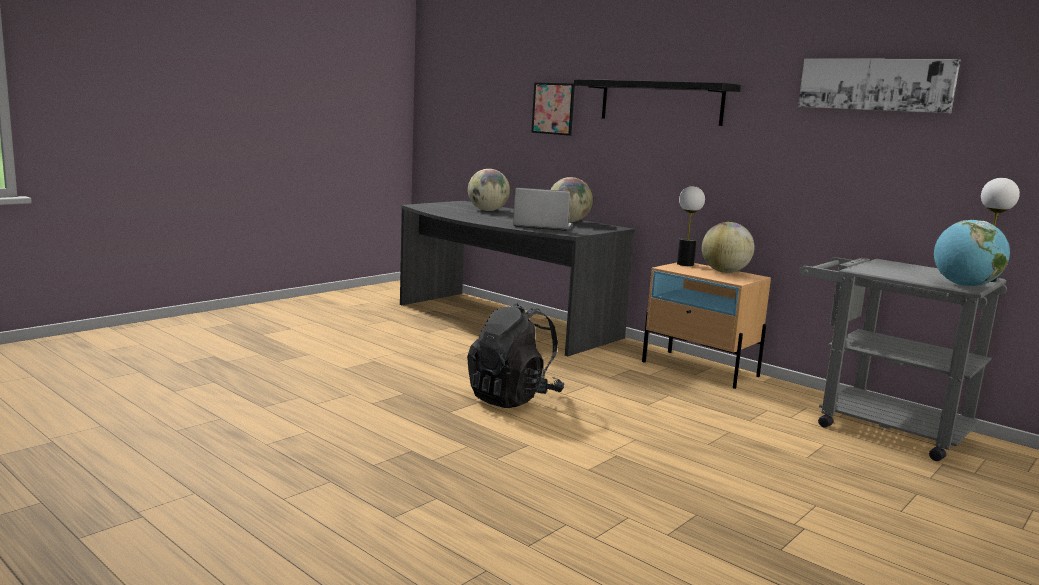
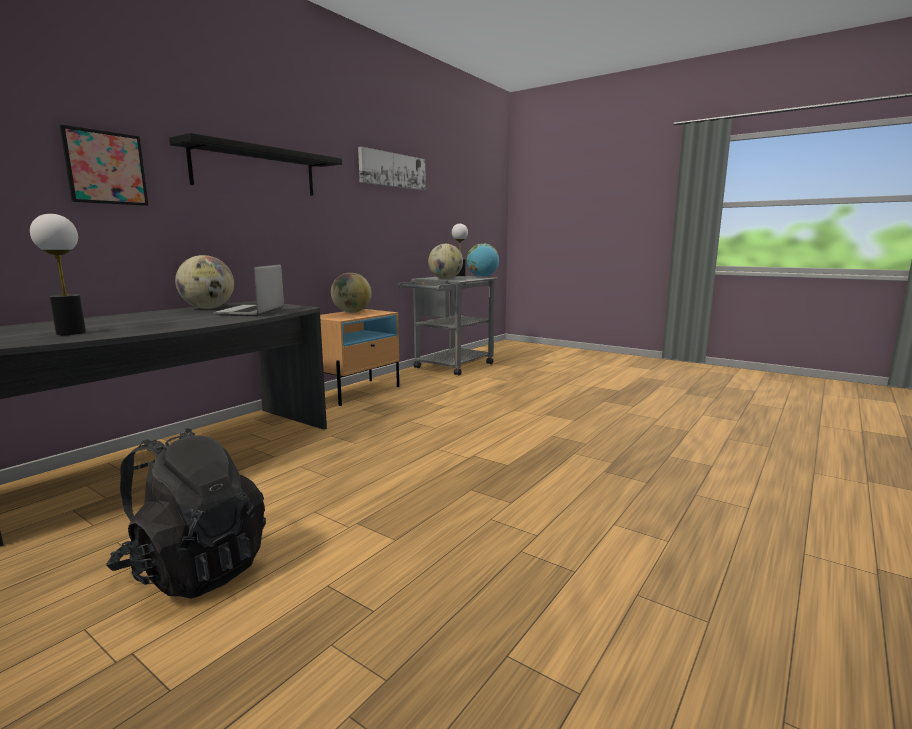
camera: 95 degrees left, 0 degrees up
(487, 210) = (86, 324): globe -> globe (445, 278)
(513, 398) = (456, 443): black backpack -> black backpack (195, 569)
(685, 264) = (323, 316): table lamp -> table lamp (71, 333)

